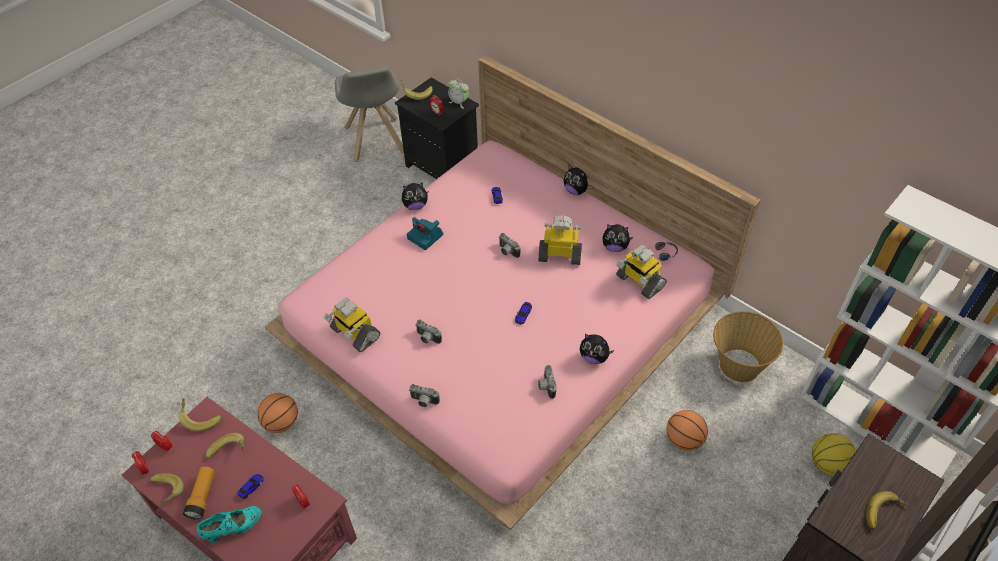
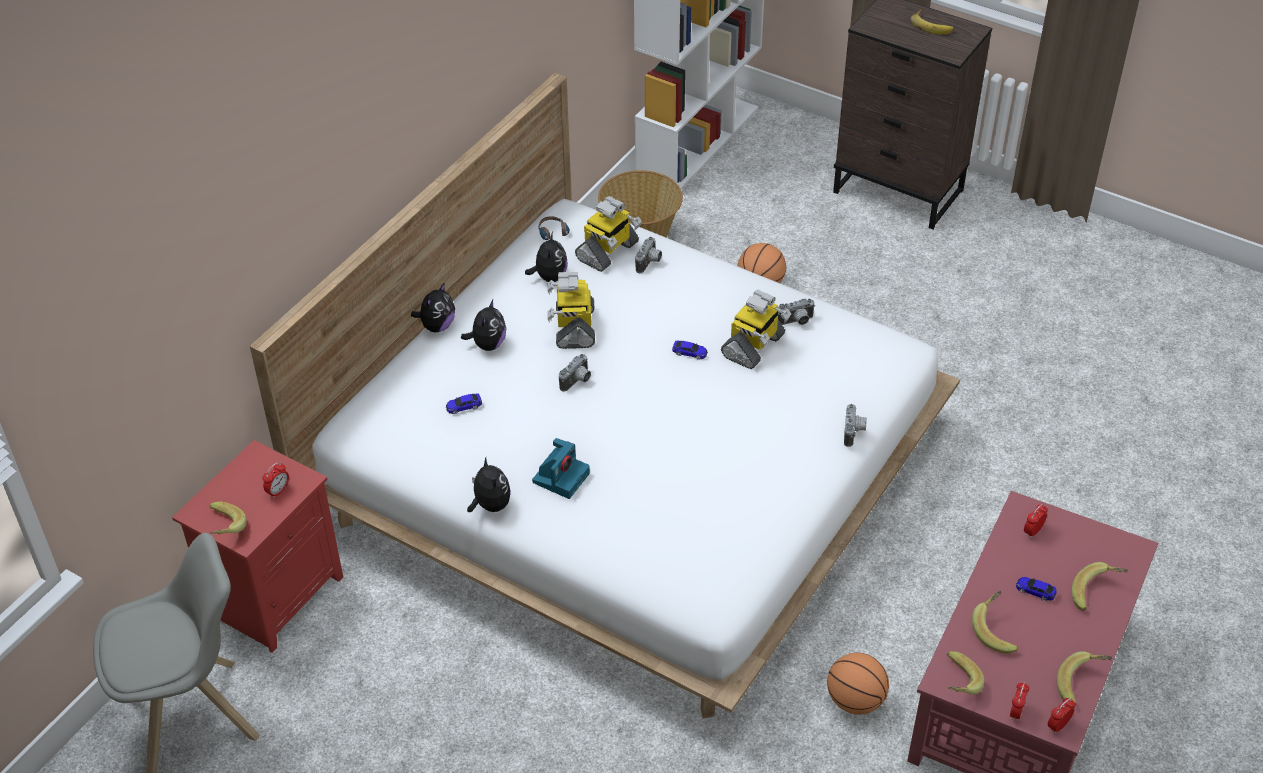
camera: 100 degrees left, 5 degrees down
(202, 496) = (1069, 641): flashlight -> none
(233, 528) = (1096, 594): turquoise shoe -> banana
(354, 333) = (765, 526): toy robot -> toy robot (754, 347)
(427, 338) = (754, 444): camera -> camera (650, 263)
(444, 167) = (275, 594): black nightstand -> red nightstand
(459, 102) = (250, 466): alarm clock -> none
(500, 332) = (632, 470): pink bed -> white bed
(594, 357) = (739, 285): plush toy -> plush toy (488, 344)
(827, 464) = (759, 178): basketball -> none

